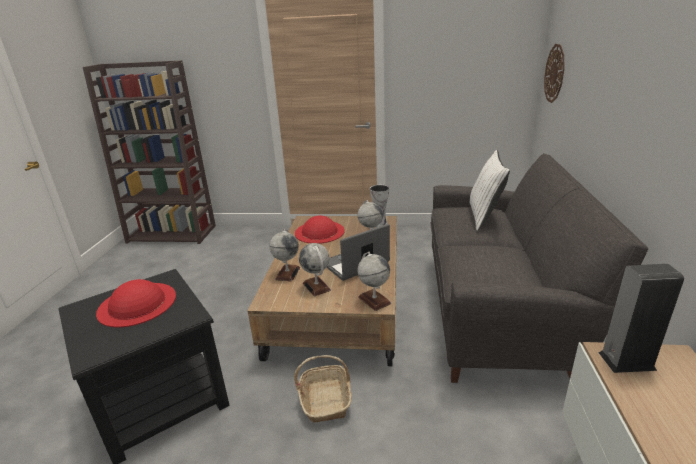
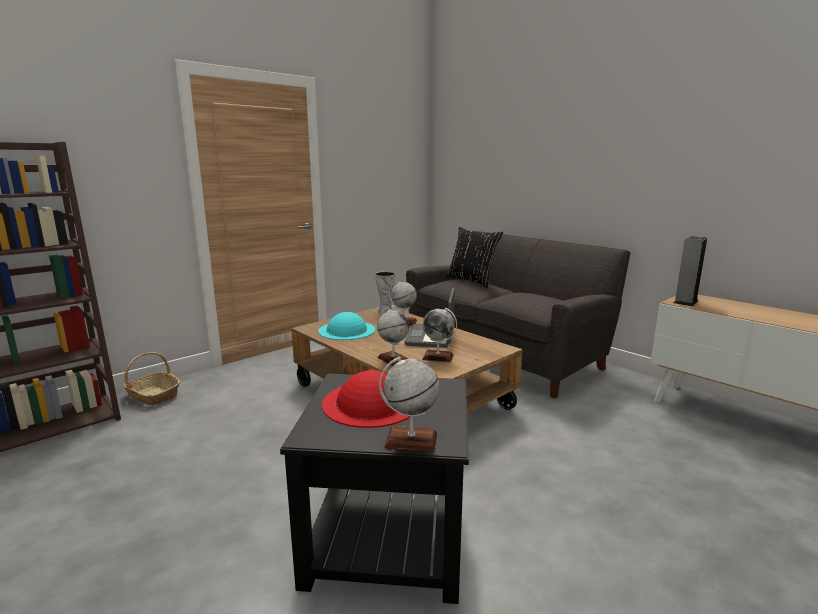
camera: 50 degrees left, 10 degrees down
(319, 232) = (346, 330): red hat -> turquoise hat
(325, 399) = (512, 448): basket -> basket (153, 395)
(374, 300) = (493, 348): globe -> globe (411, 440)
(484, 216) = (471, 281): white pillow -> black pillow
(555, 73) = (457, 171): wall clock -> none

